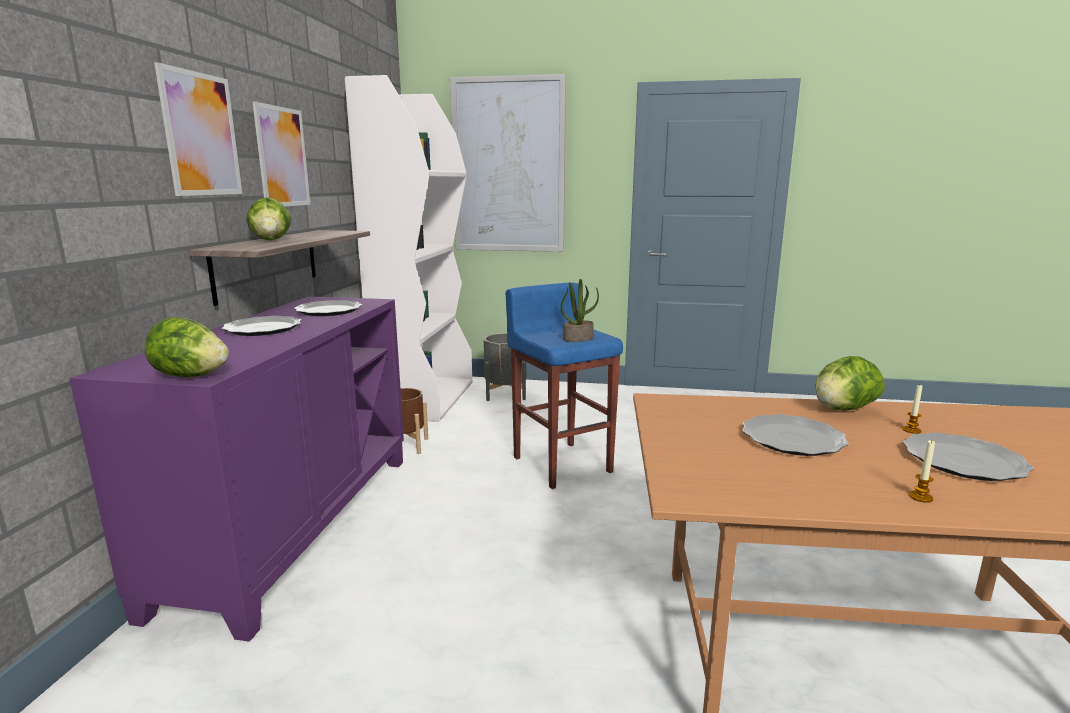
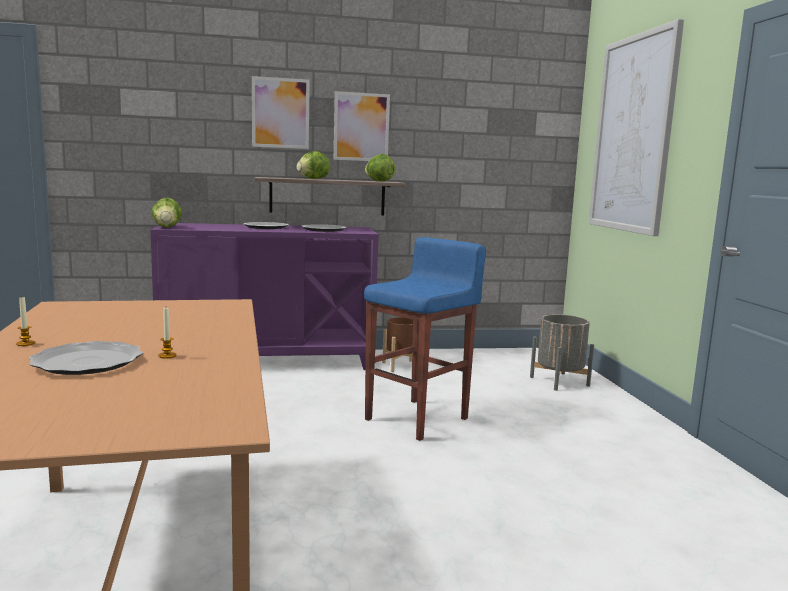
camera: 70 degrees right, 5 degrees down
(425, 398) = (502, 358): white bookcase -> none
(578, 338) = (410, 288): potted plant -> none
(791, 439) = (146, 325): plate -> none
(843, 409) = (225, 342): lettuce -> lettuce (379, 181)

